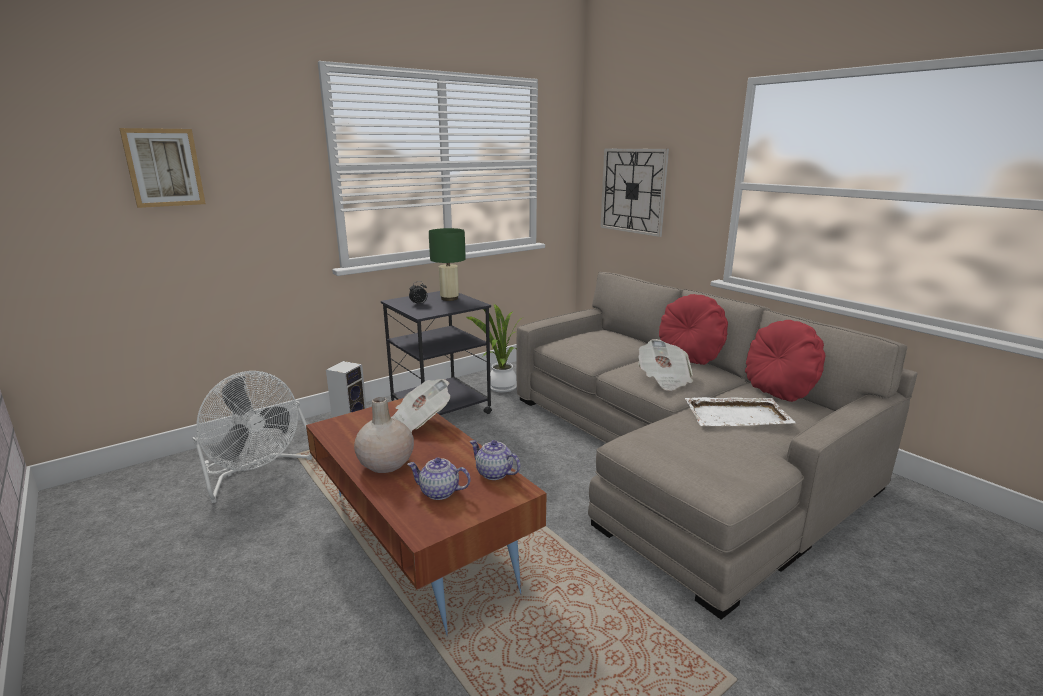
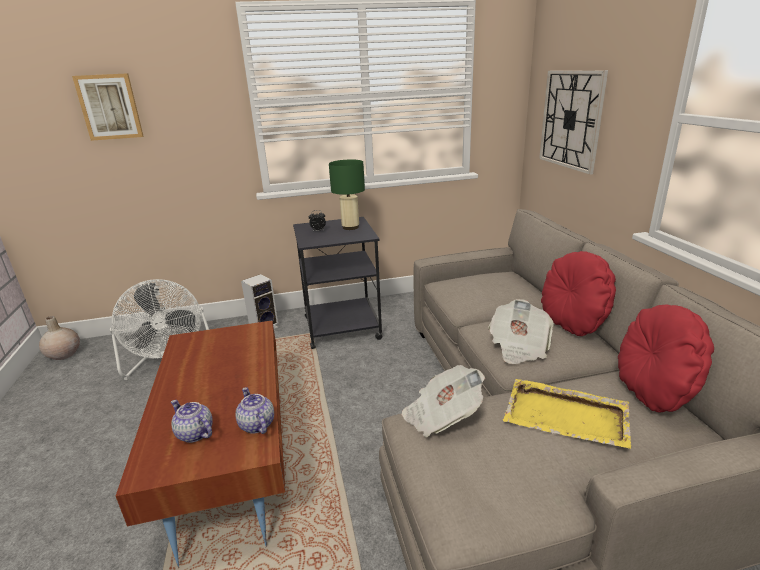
camera: 25 degrees right, 5 degrees up
(385, 464) = (184, 390): beige vase -> beige vase (64, 354)
(418, 422) = (249, 351): newspaper -> newspaper (441, 416)
(500, 388) = (409, 313): potted plant -> none
(738, 415) = (567, 416): white tray -> yellow tray

